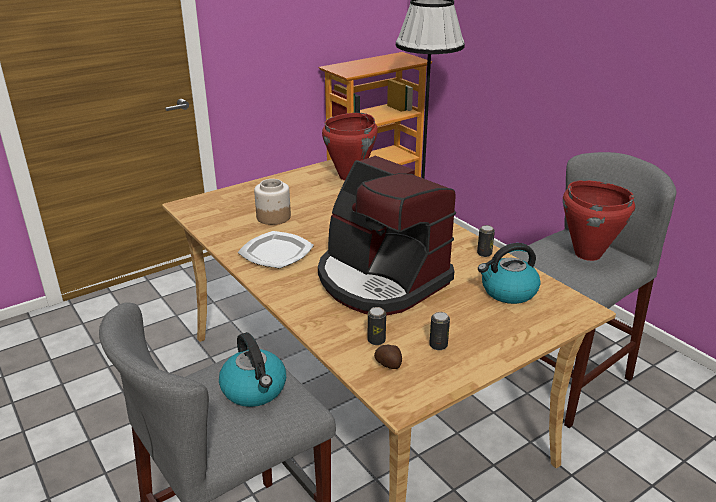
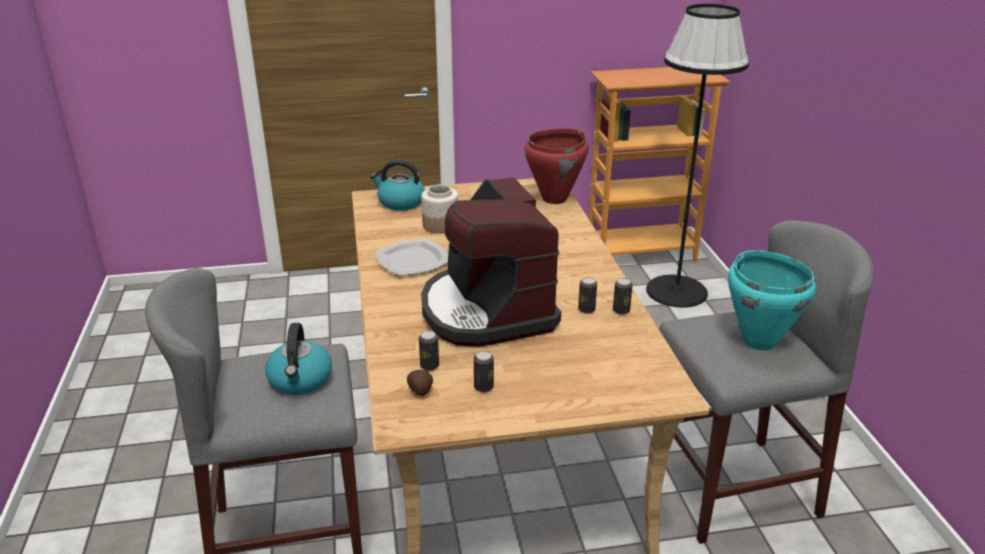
camera: 25 degrees right, 0 degrees up
(458, 259) = (586, 309): none -> can
(508, 292) = (607, 355): kettle -> kettle (400, 202)
(587, 254) = (759, 341): red cooking pot -> turquoise cooking pot

